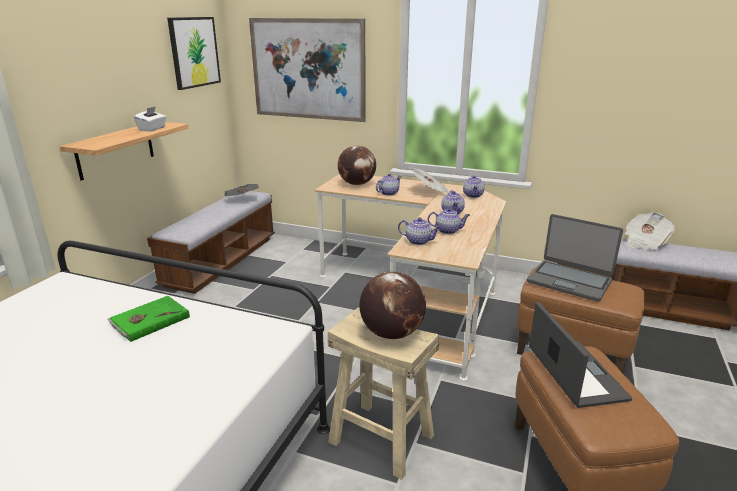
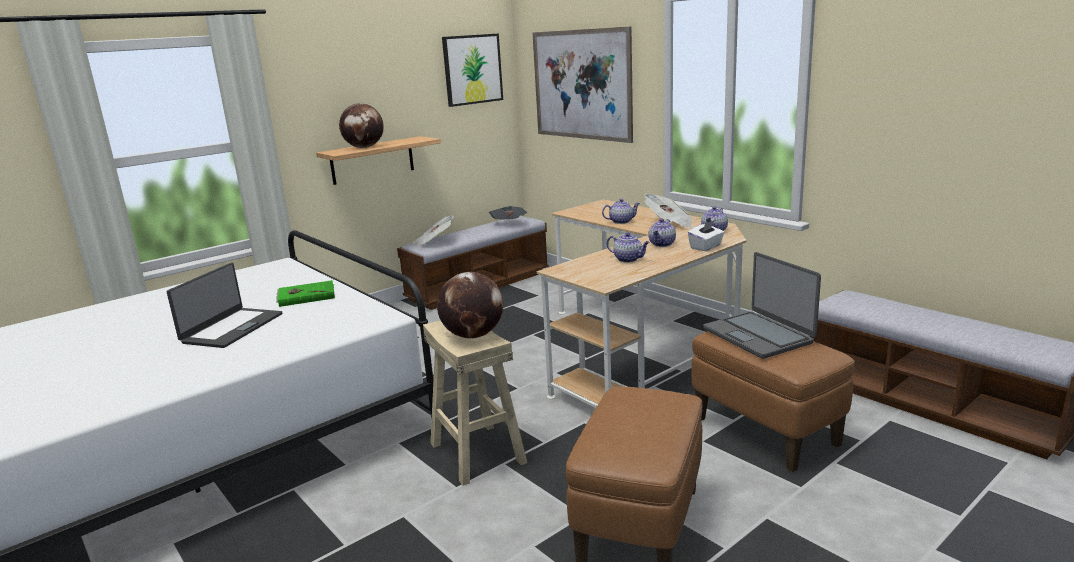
camera: 30 degrees right, 5 degrees down
(152, 129) = (403, 142): white tissue box -> white tissue box (706, 247)
(357, 184) = (601, 211): globe -> globe (364, 147)
(419, 241) = (583, 265): teapot -> none
(574, 373) = (634, 409): laptop -> laptop (231, 328)
(644, 242) = (938, 314): newspaper -> newspaper (433, 242)

